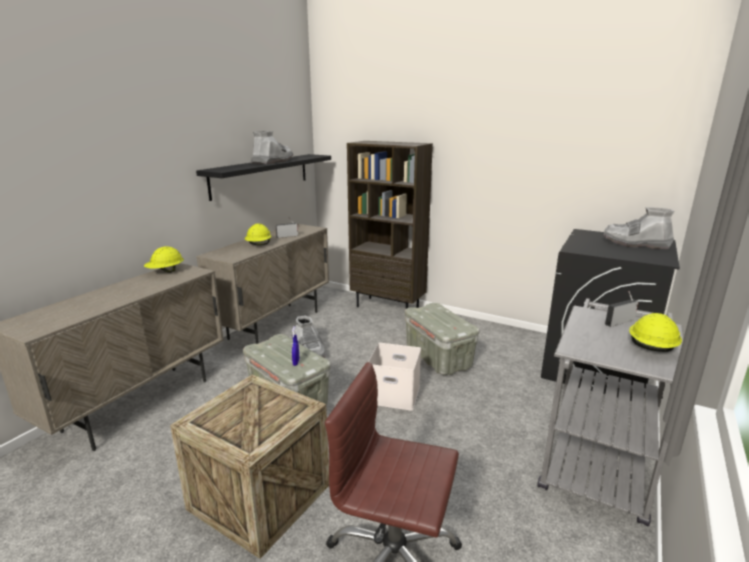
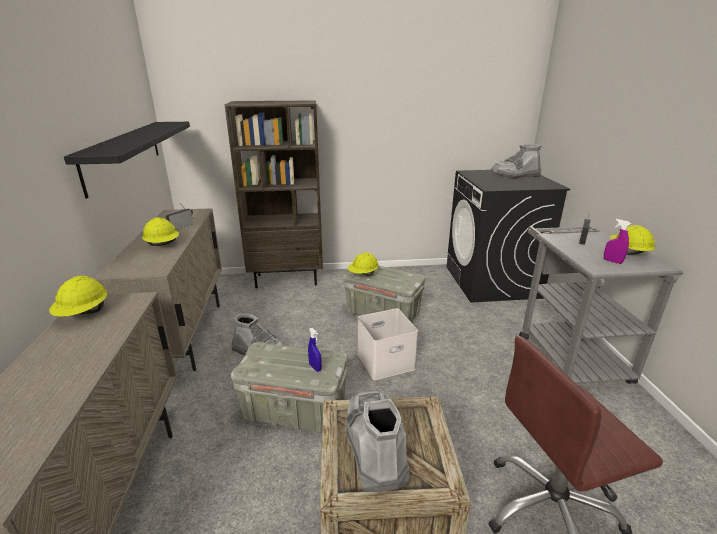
camera: 35 degrees left, 5 degrees up
(272, 161) = (142, 134): grey boot -> grey boot (374, 445)
(422, 312) = (363, 274): none -> yellow hard hat
(609, 348) = (612, 261): none -> purple spray bottle

